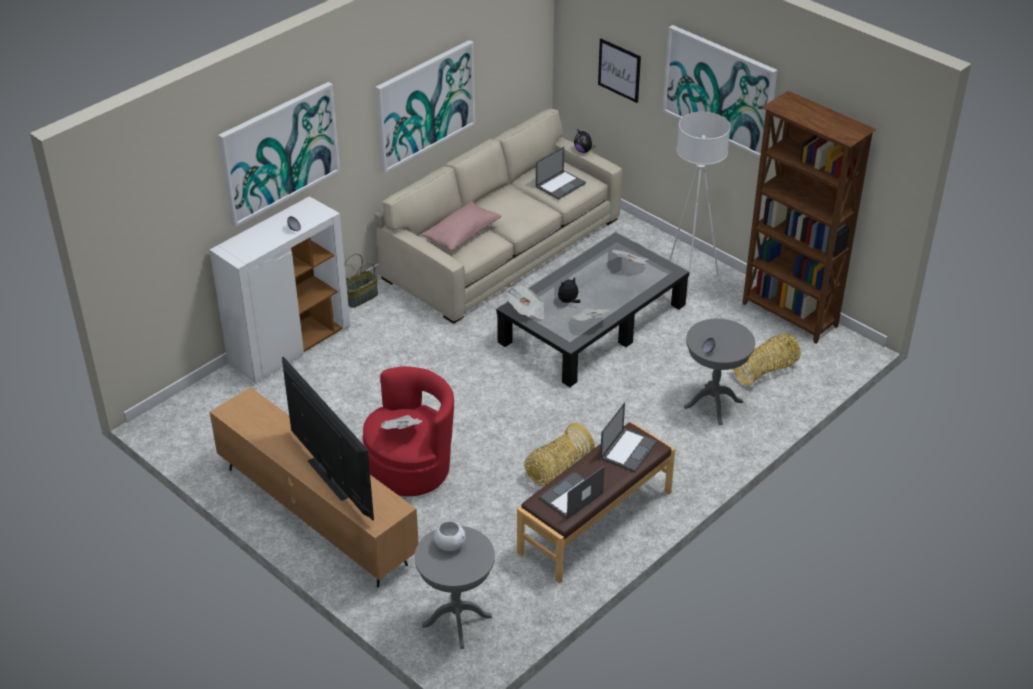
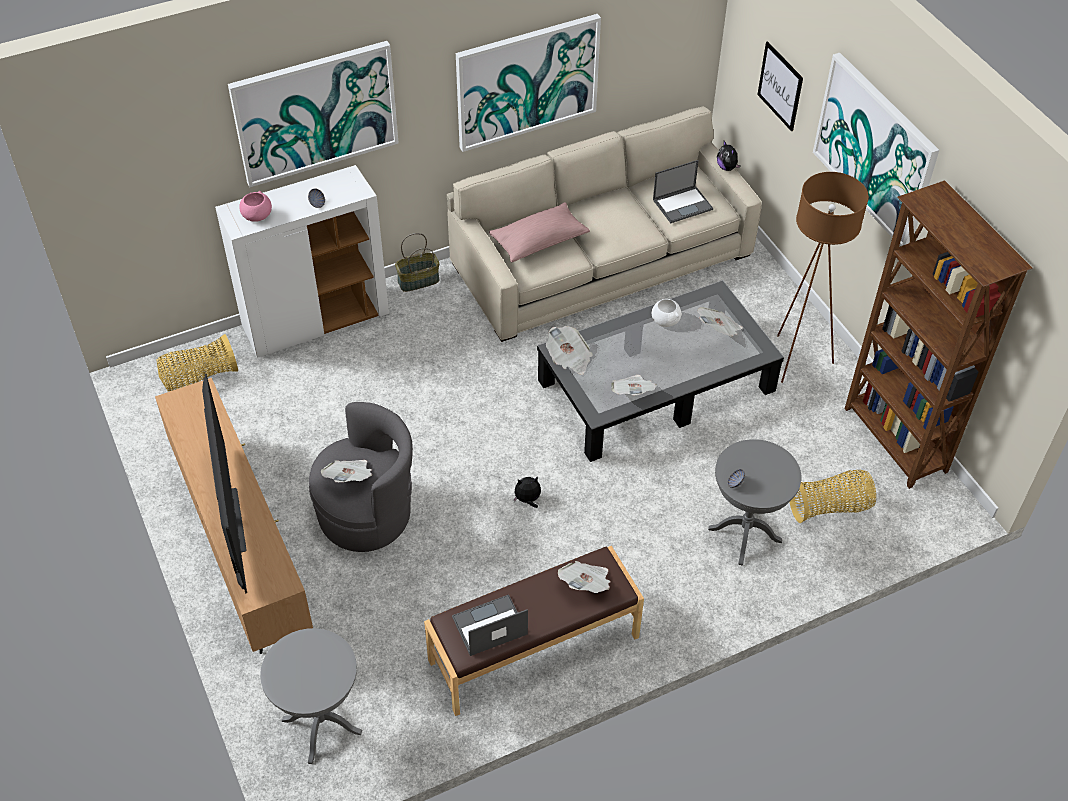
camera: 20 degrees right, 10 degrees up
(249, 248) = (257, 216): none -> pink bowl
(411, 468) = (367, 514): red armchair -> grey armchair
(449, 544) = (309, 654): white bowl -> white bowl (665, 321)
(557, 469) = (525, 565): basket -> basket (199, 377)
(568, 302) = (622, 359): plush toy -> plush toy (527, 500)
(628, 450) = (586, 584): laptop -> newspaper
(690, 280) = (797, 359): white floor lamp -> brown floor lamp

